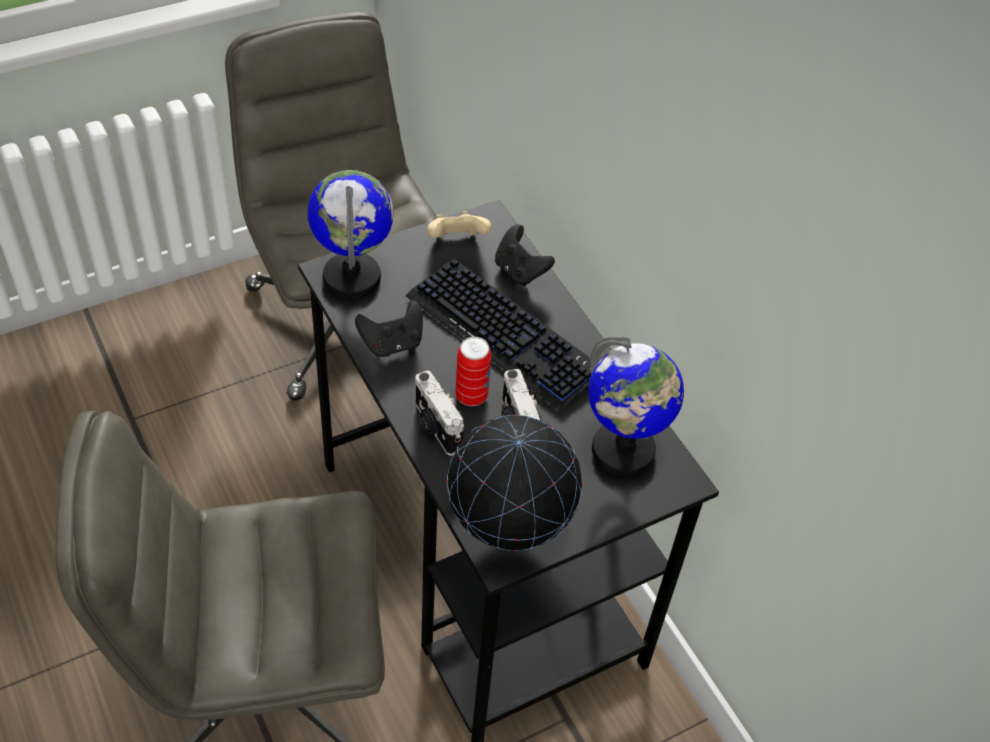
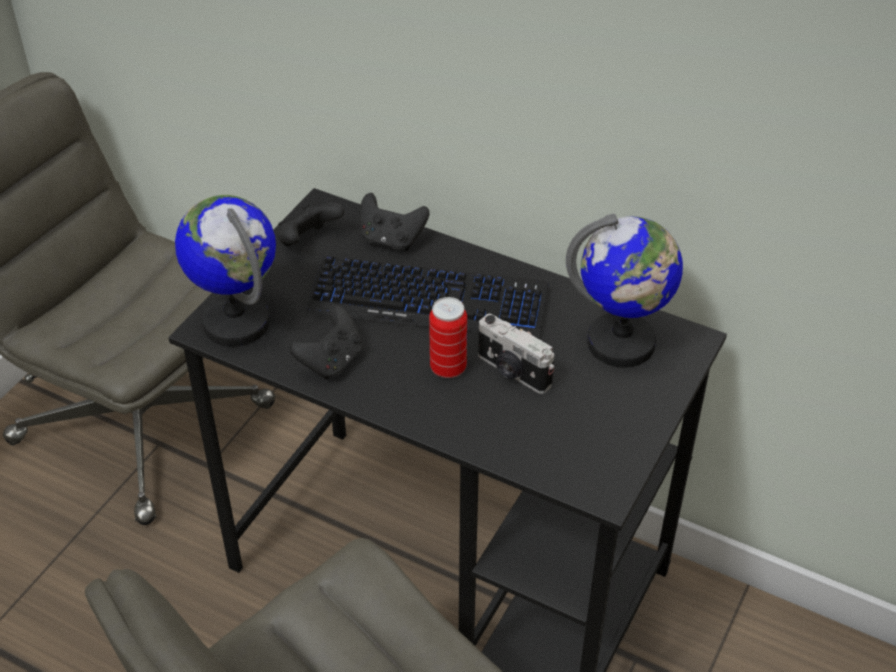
camera: 30 degrees left, 5 degrees down
(436, 427) = (441, 412): camera -> none
(457, 241) = (308, 241): beige game controller -> black game controller
(508, 529) = (587, 462): globe -> none

